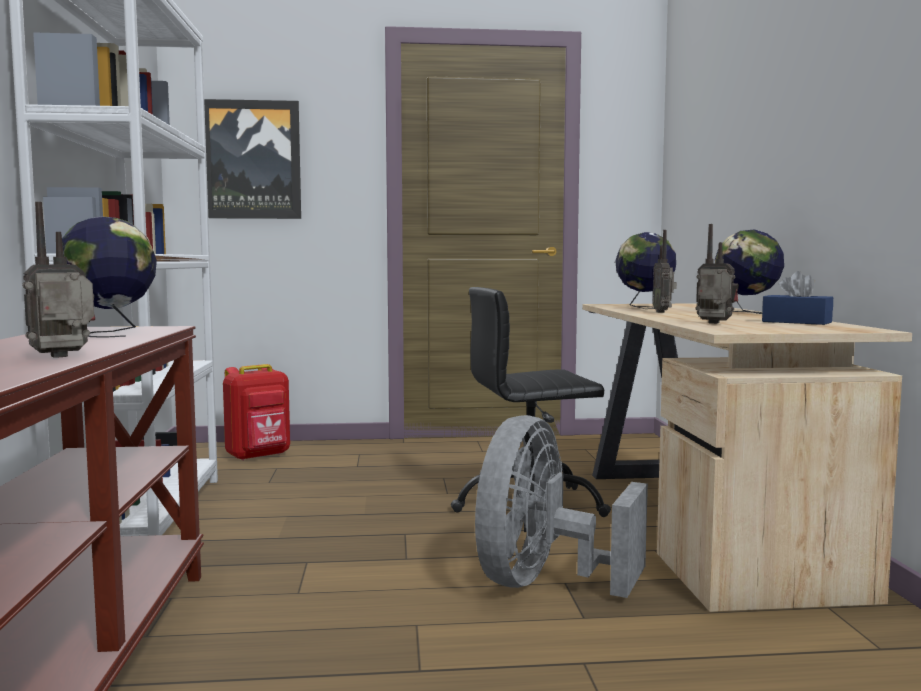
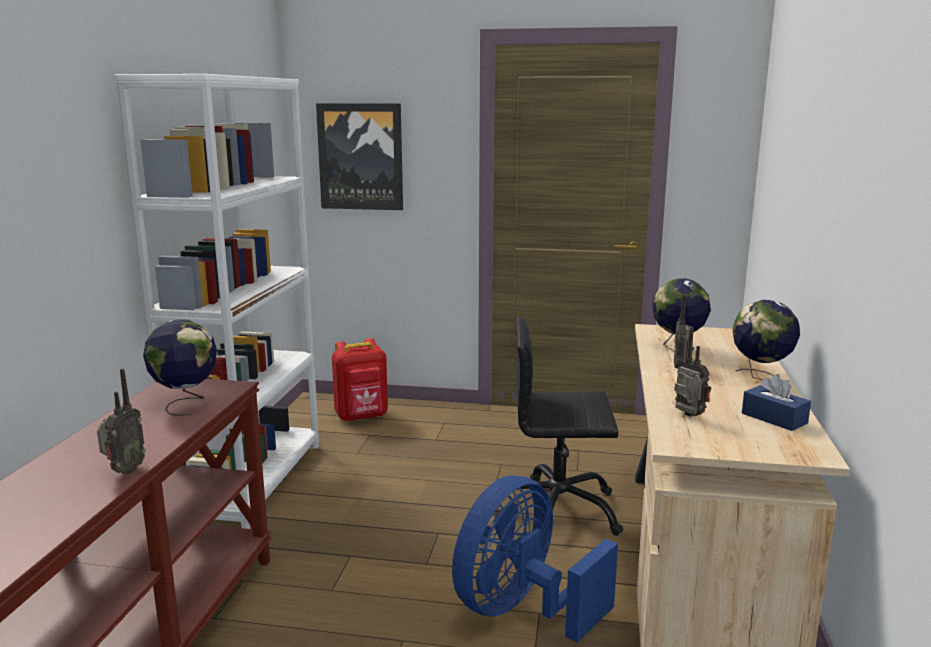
camera: 15 degrees right, 10 degrees up
(65, 357) = (124, 471): radio -> radio turned 135 degrees clockwise
(543, 582) = (522, 610): grey fan -> blue fan

